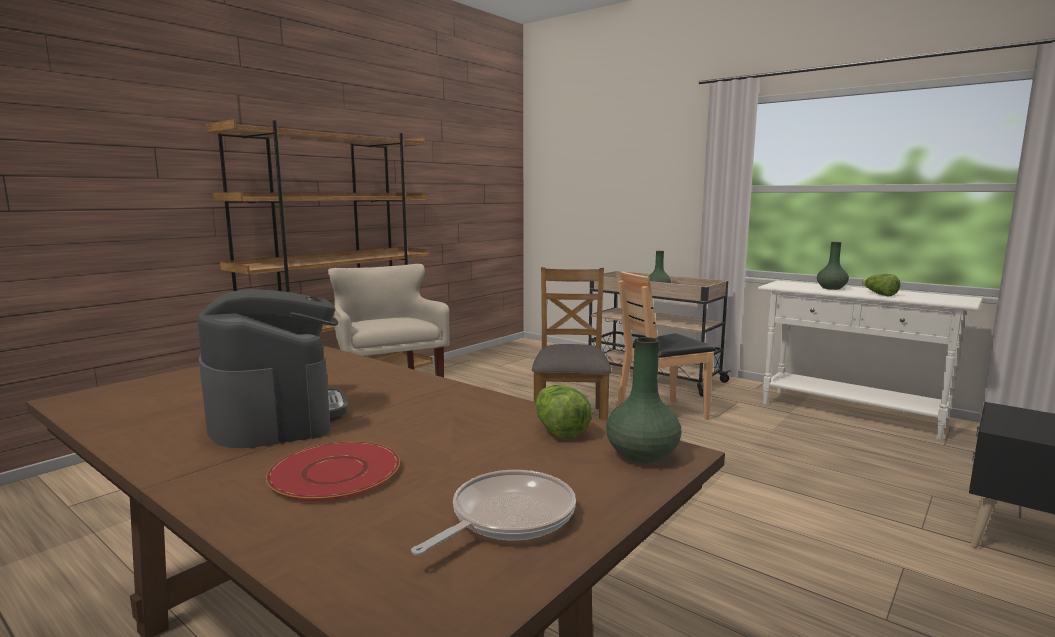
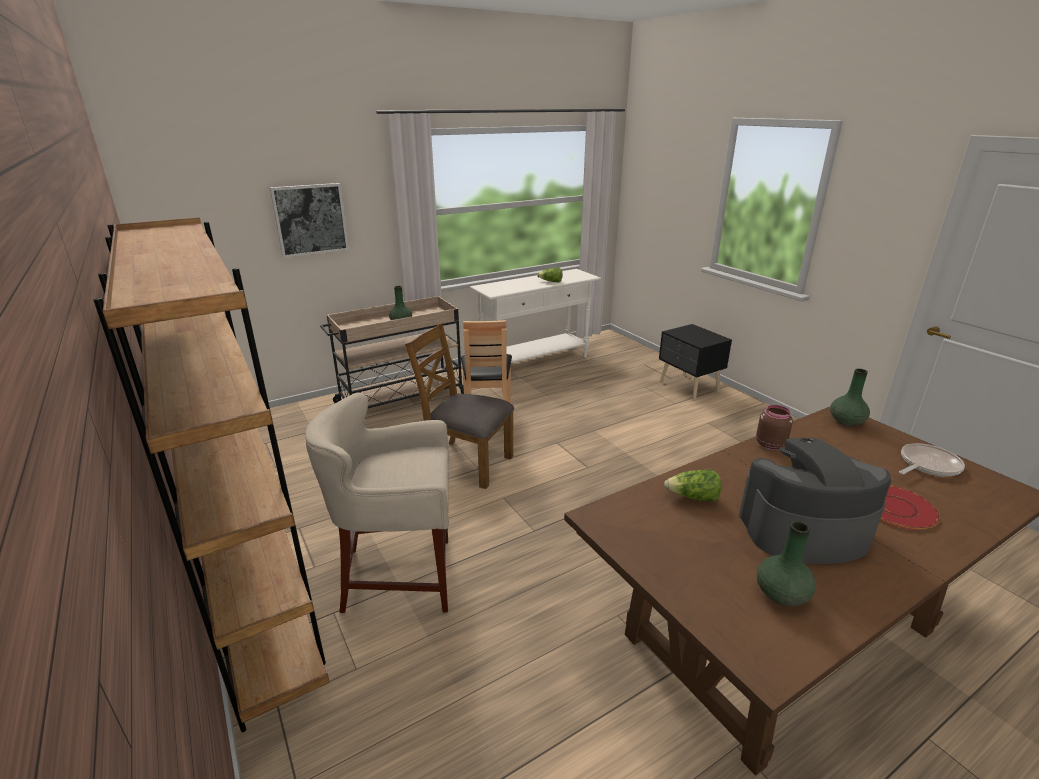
camera: 70 degrees left, 15 degrees up
(496, 403) = (769, 444): none -> brown jar
(507, 517) = (927, 465): frying pan -> frying pan turned 90 degrees clockwise
(559, 429) = (814, 434): lettuce -> lettuce (693, 497)
(634, 185) = (310, 219): none -> picture
(831, 288) = (519, 284): green vase -> green vase (782, 594)

